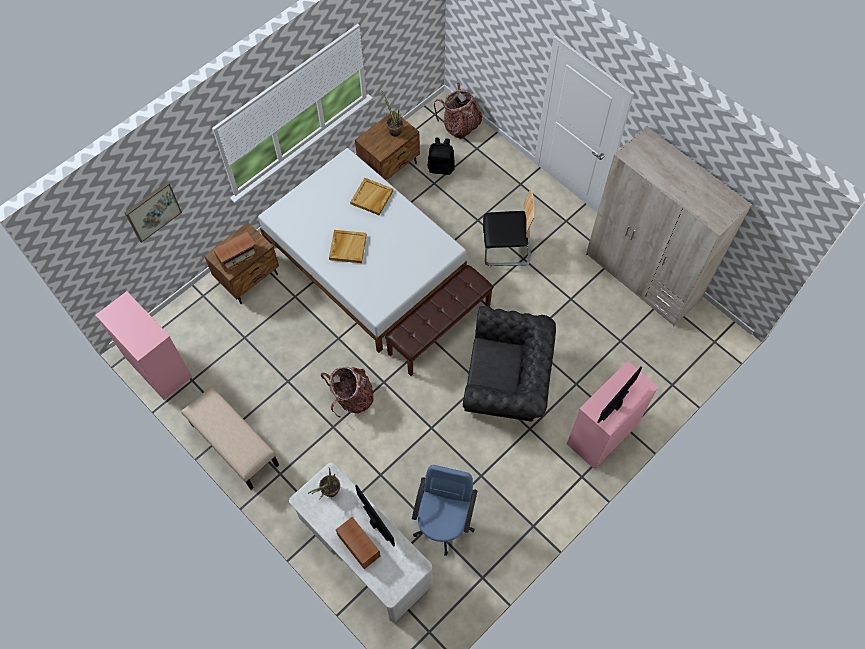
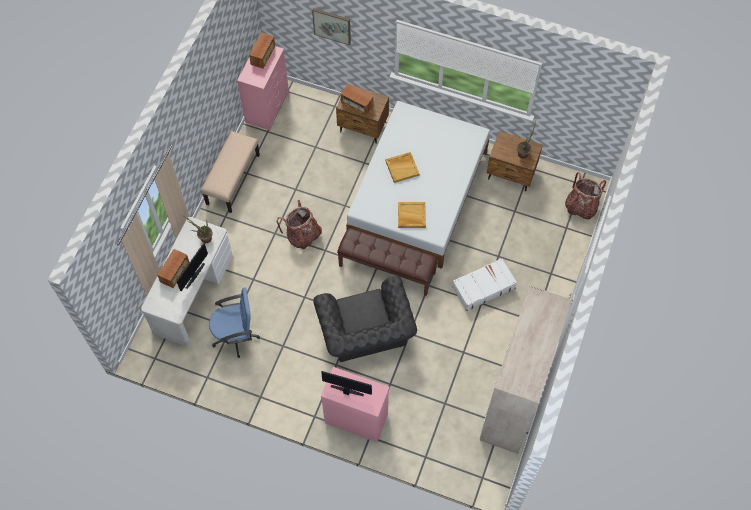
camera: 65 degrees right, 0 degrees up
(121, 317) = (263, 55): none -> radio
(372, 198) = (453, 165): beige tray -> beige tray (411, 216)
(441, 167) = (532, 210): black backpack -> none
(506, 249) = (483, 287): chair -> white suitcase

